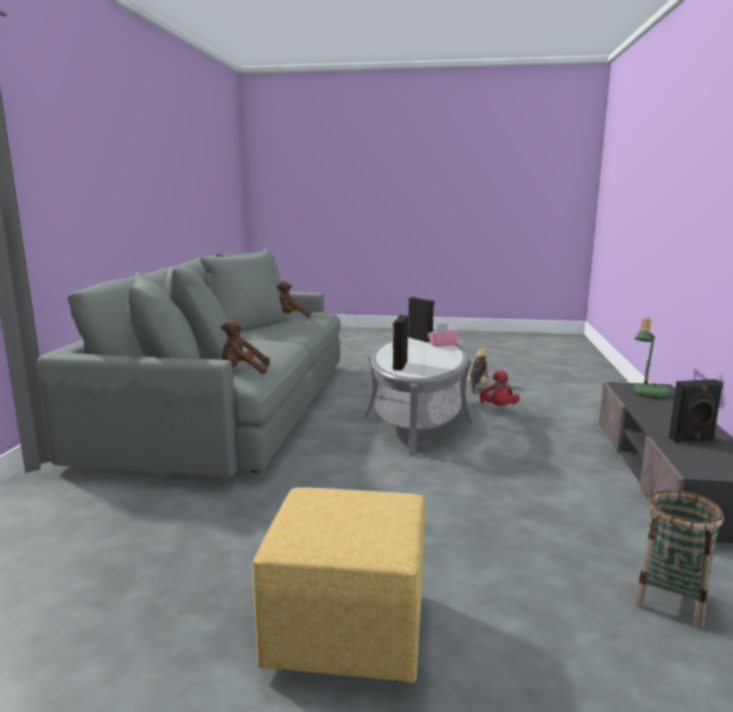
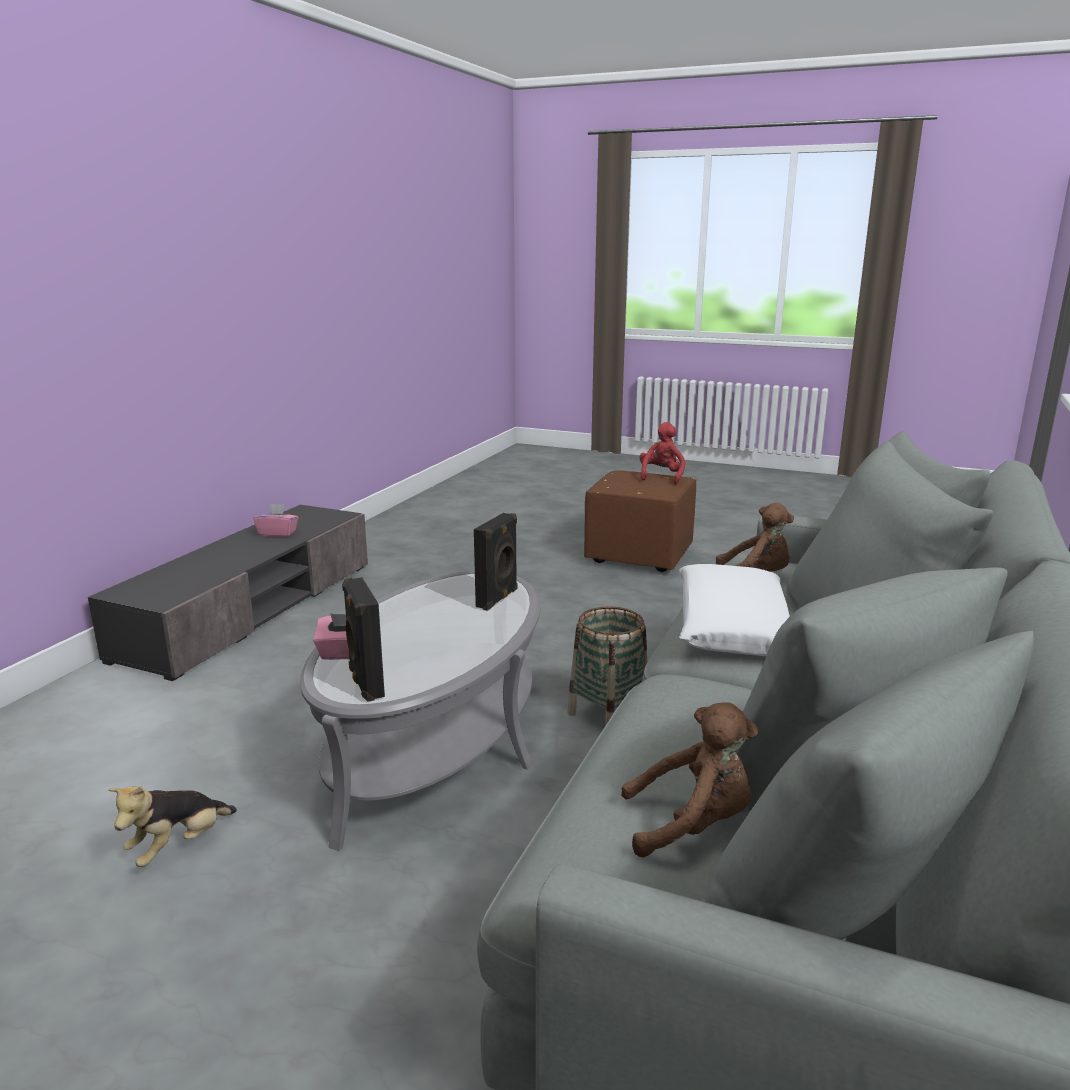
camera: 165 degrees left, 5 degrees up
(267, 349) = (731, 627): none -> white pillow
(346, 633) = (640, 555): yellow ottoman -> brown ottoman
(498, 408) = (257, 750): red plush toy -> red plush toy (661, 477)
(648, 394) = (172, 583): table lamp -> none
(671, 600) = (426, 547): basket -> basket (607, 715)
(692, 439) = (277, 533): black speaker -> pink tissue box

